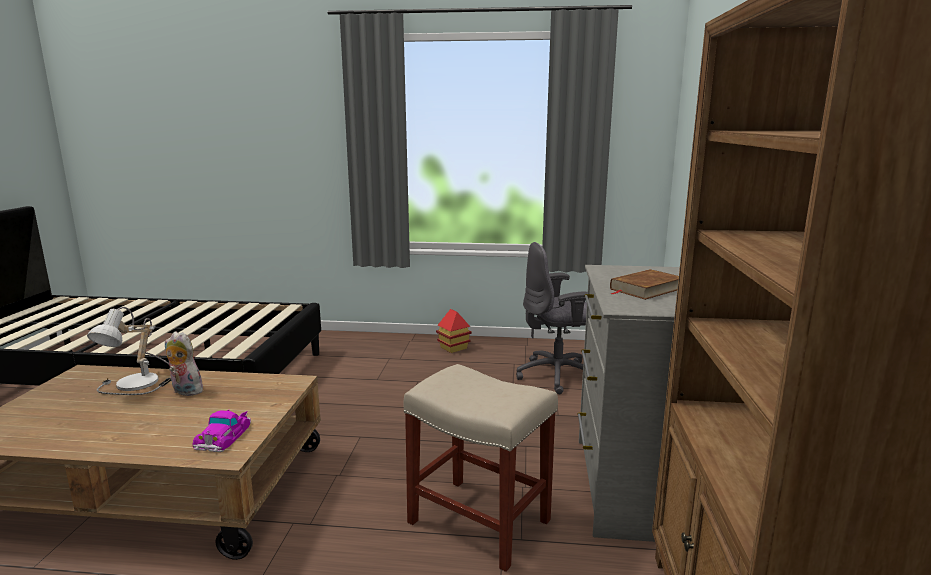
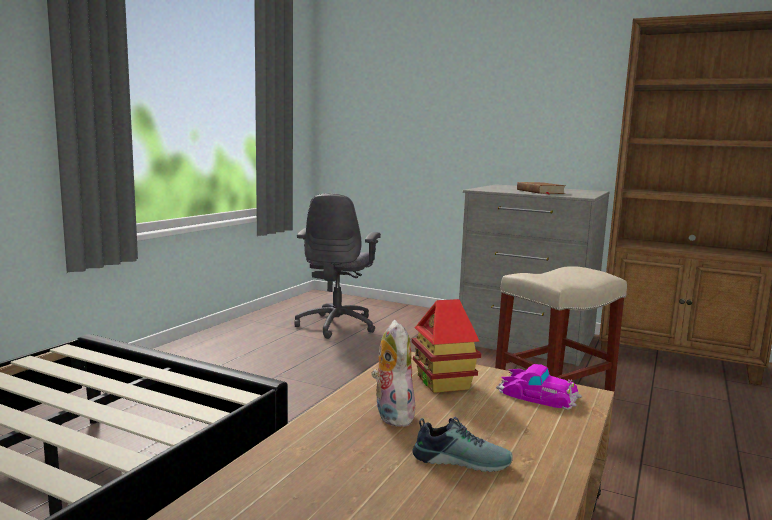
camera: 70 degrees left, 5 degrees down
(117, 418) = (461, 460): none -> shoe
(139, 384) = (330, 449): table lamp -> none
(185, 391) = (391, 415): plush toy -> plush toy turned 120 degrees clockwise
(453, 348) = (213, 346): toy house -> toy house (443, 383)

